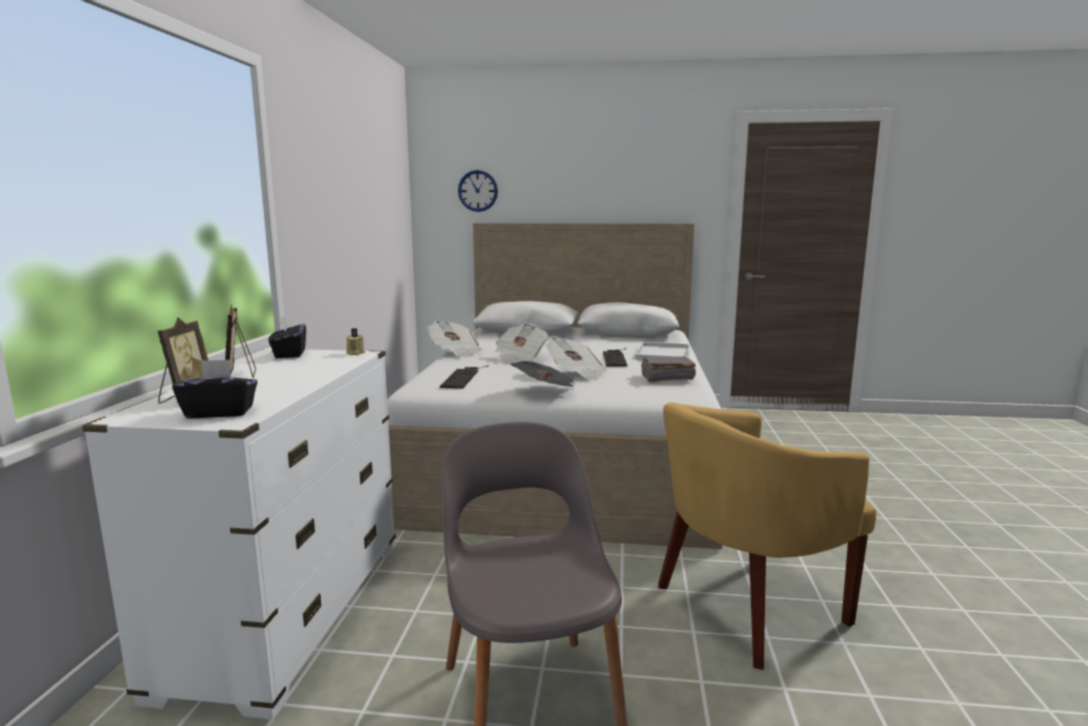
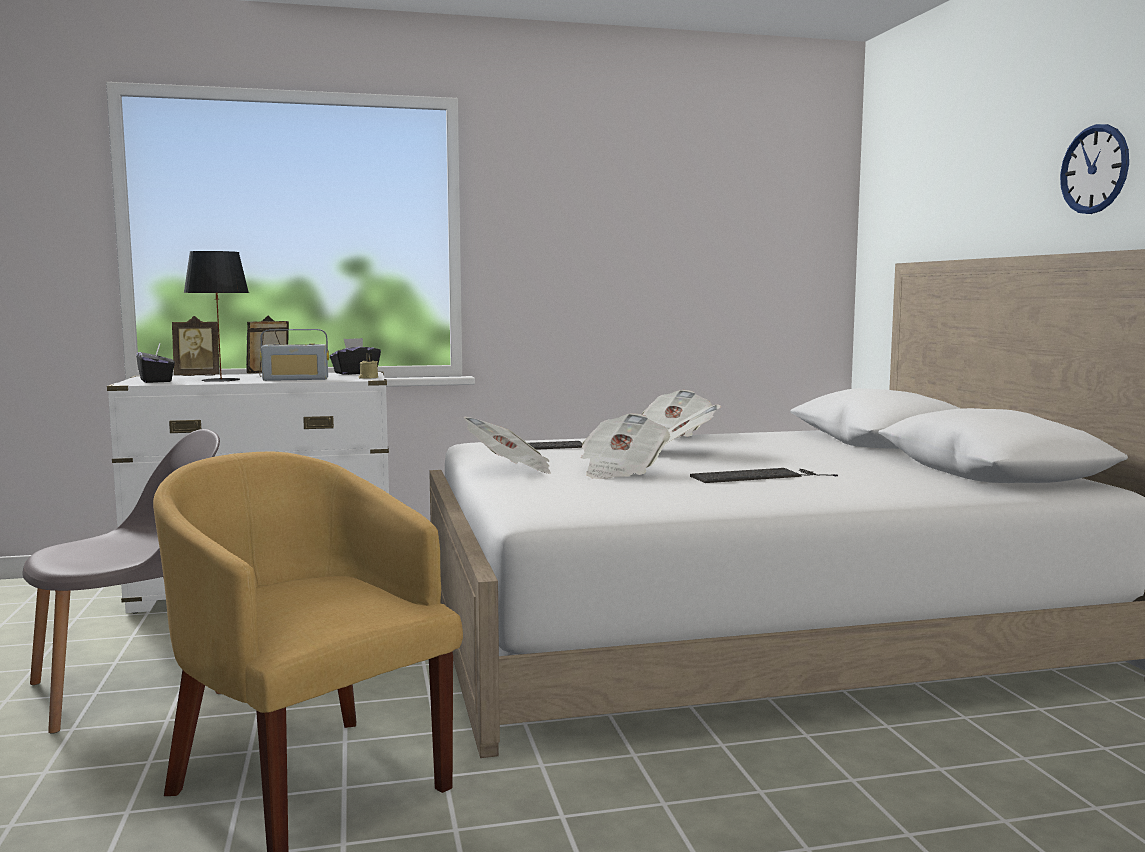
camera: 70 degrees right, 5 degrees down
(270, 390) = (221, 380): none -> black table lamp
(317, 369) = (296, 379): none -> radio
(478, 191) = (914, 211): wall clock -> wall clock (1094, 169)
(662, 353) = (843, 491): white tray -> none
(666, 378) = (655, 500): grey book -> none

